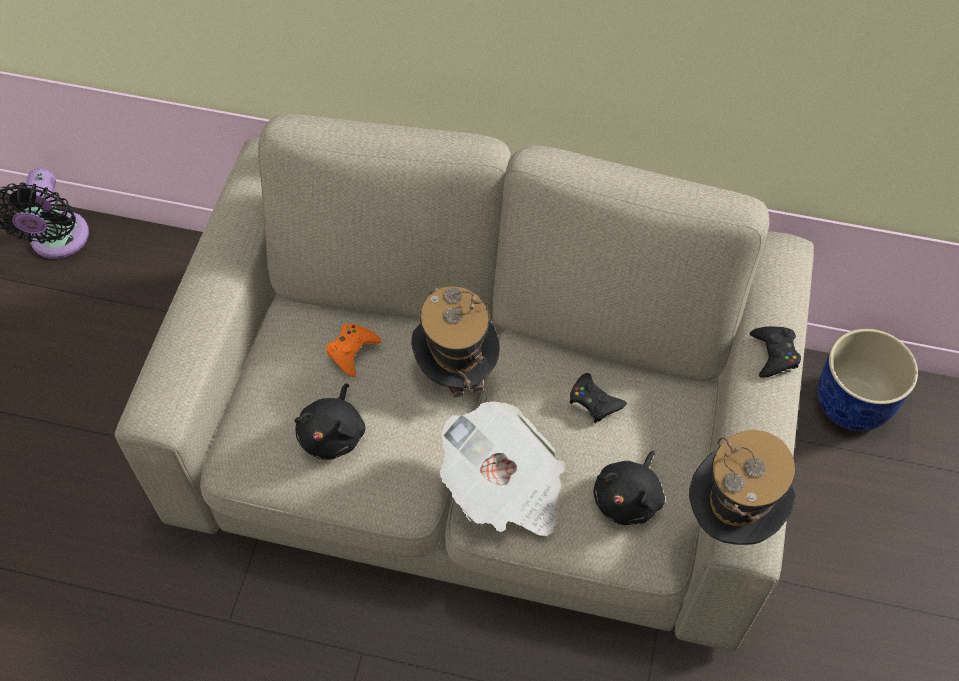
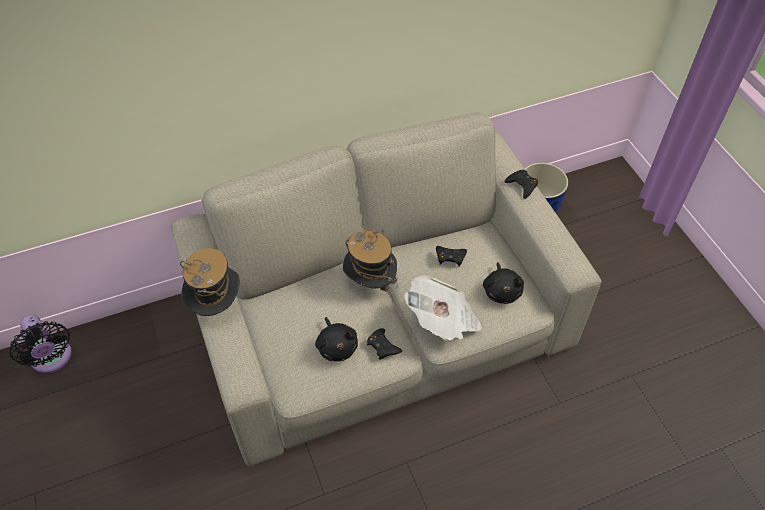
camera: 35 degrees left, 5 degrees down
(352, 351) = (311, 302): orange game controller -> none
(393, 472) = (383, 346): none -> black game controller
(731, 517) = (563, 265): hat -> hat (217, 306)

